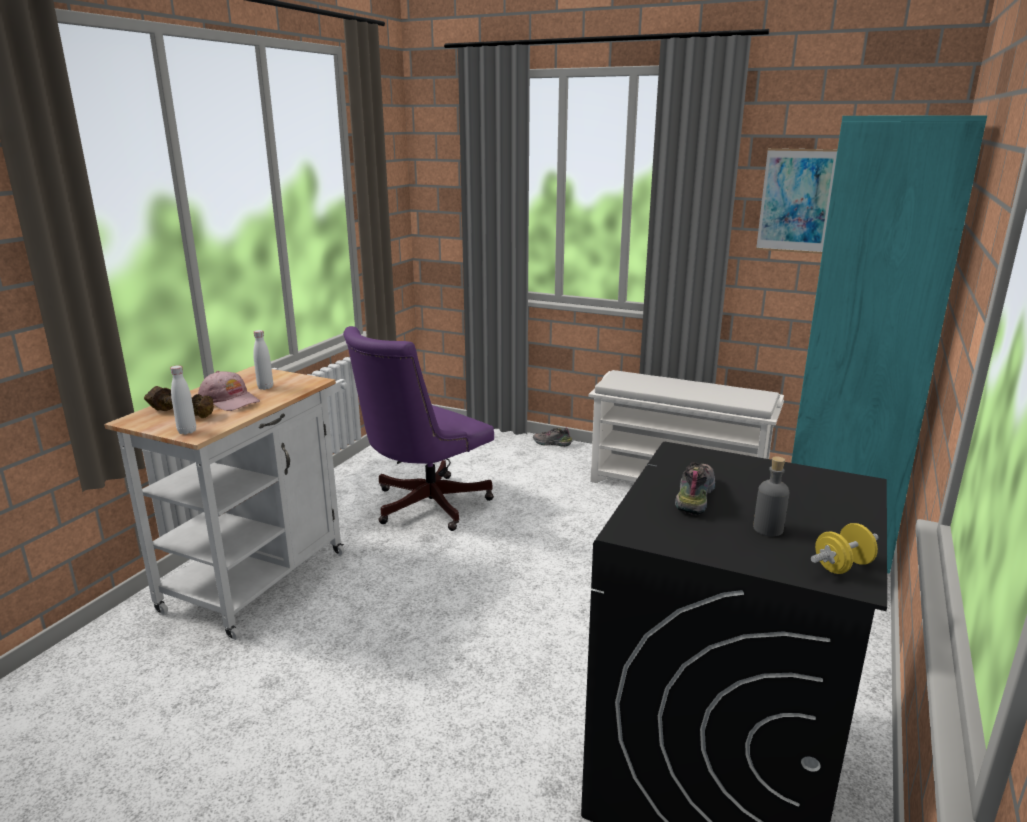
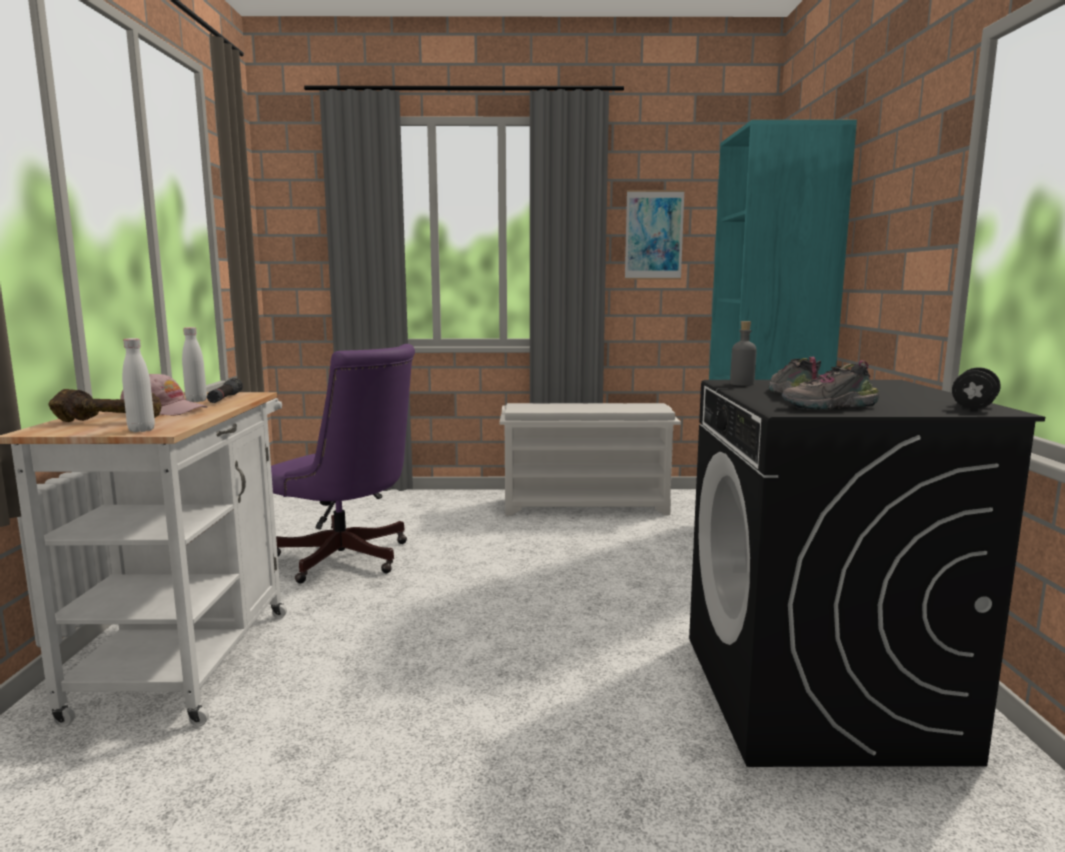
camera: 25 degrees left, 10 degrees down
(288, 386) = (225, 398): none -> black flashlight
(423, 506) = (347, 560): purple office chair -> purple office chair turned 75 degrees counterclockwise
(551, 443) = (441, 494): shoe -> shoe (829, 407)
(768, 529) = (883, 400): grey bottle -> grey bottle (742, 384)
(842, 566) = (973, 407): yellow dumbbell -> black dumbbell

